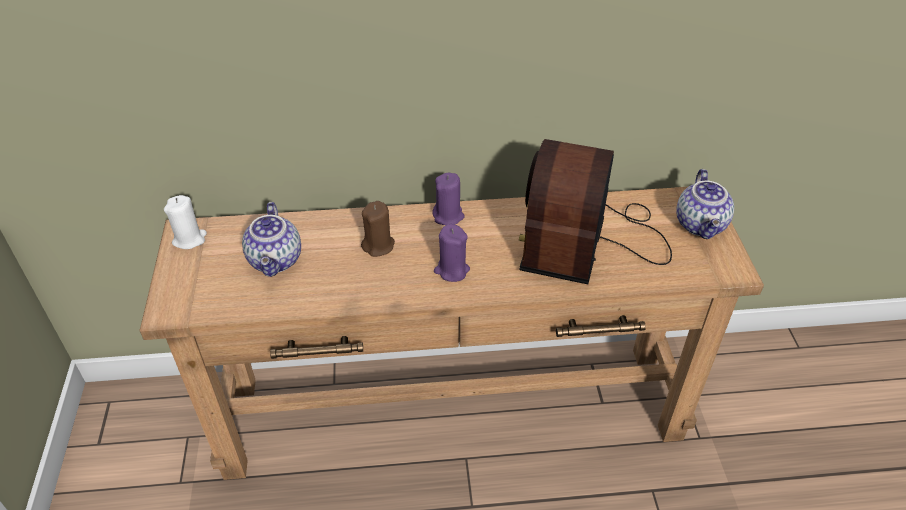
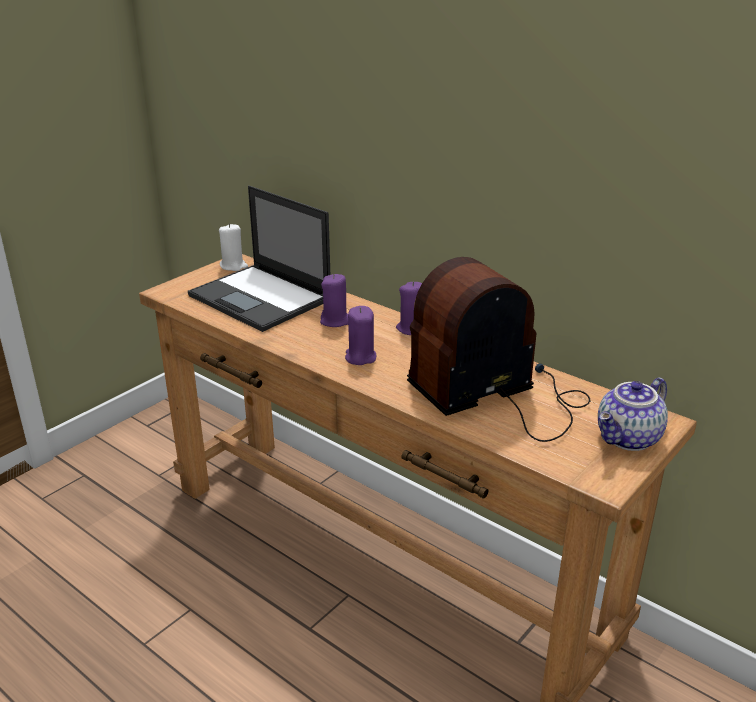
camera: 45 degrees right, 15 degrees down
(276, 260) = (261, 298): teapot -> laptop
(378, 245) = (335, 321): brown candle -> purple candle

